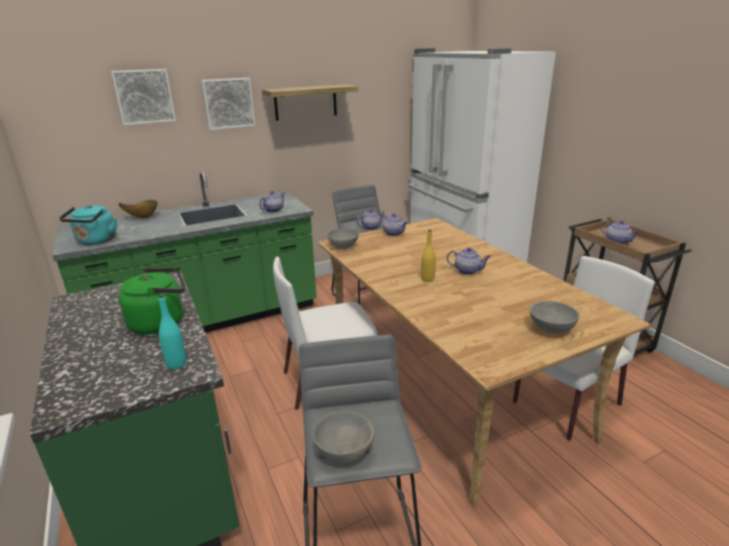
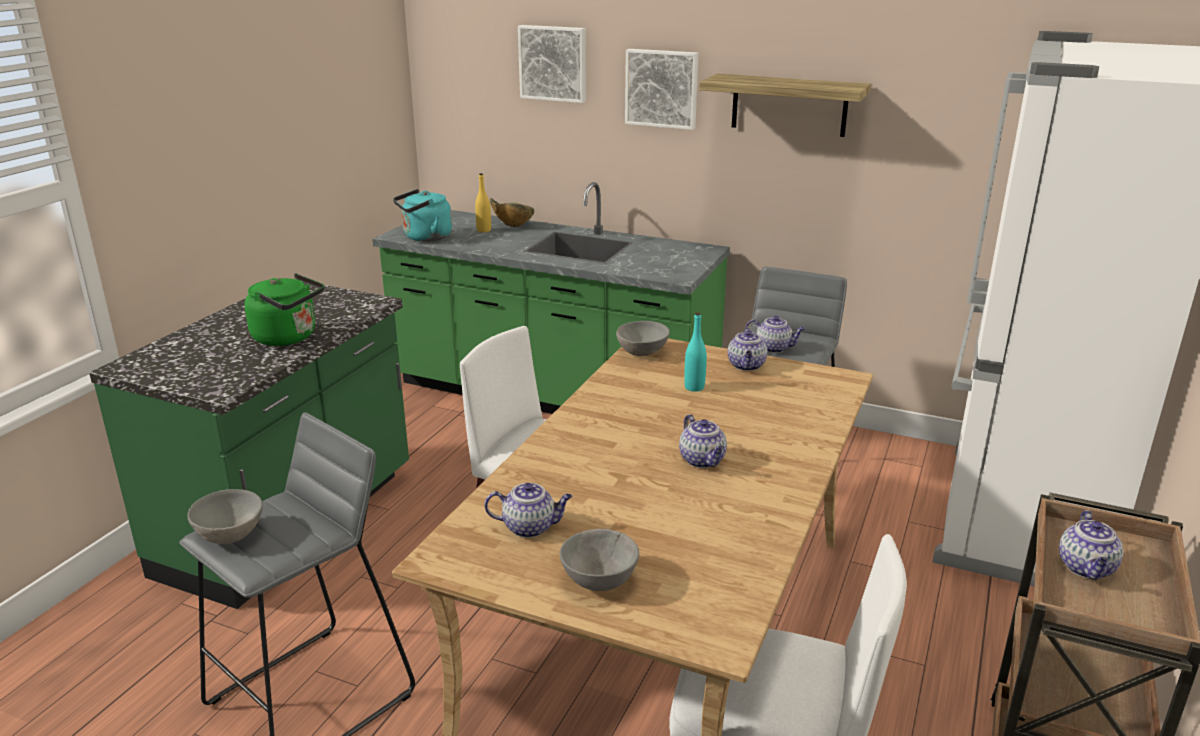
camera: 50 degrees right, 0 degrees up
(176, 364) = (224, 376): turquoise bottle -> turquoise bottle (694, 387)
(274, 210) = (649, 267): teapot -> teapot (530, 527)
(427, 279) = (628, 441): yellow bottle -> yellow bottle (484, 230)

